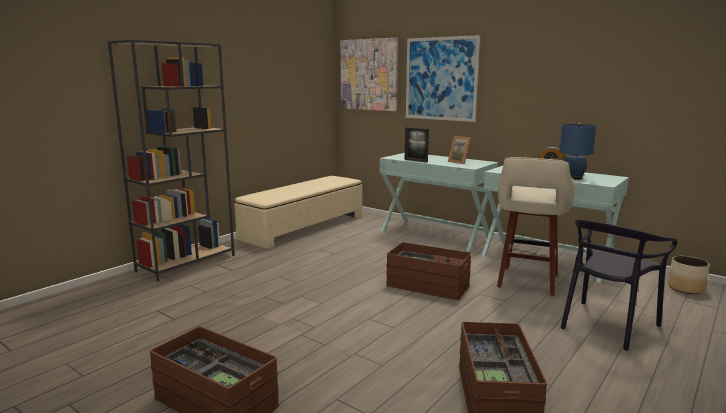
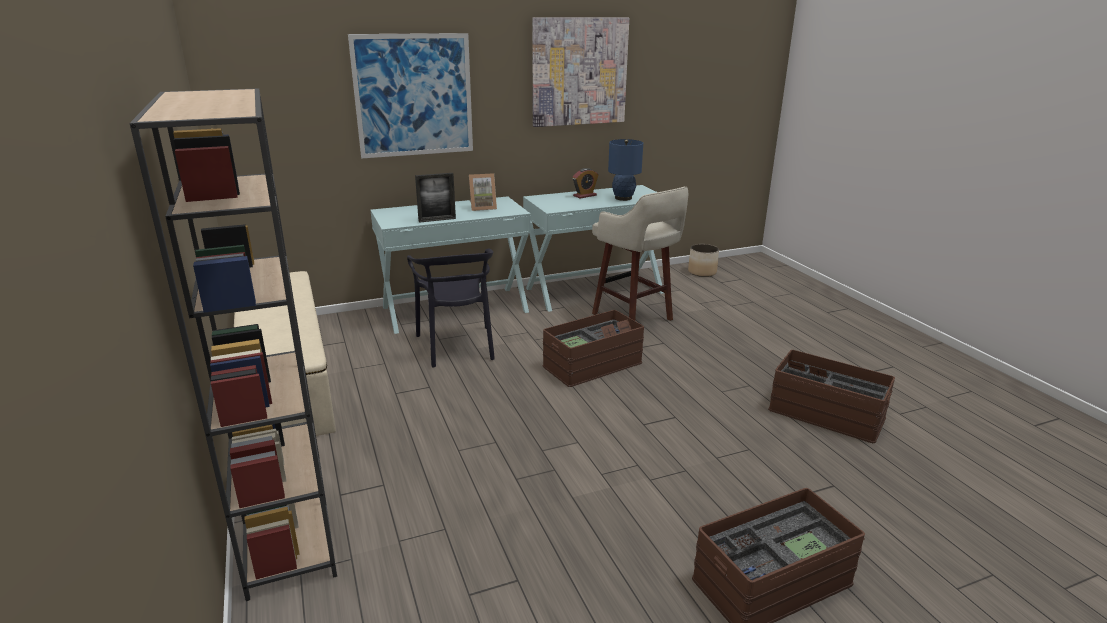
camera: 60 degrees left, 10 degrees up
(369, 75) = (274, 95): picture -> picture (579, 72)
(607, 325) = (741, 324): black chair -> black chair (457, 346)

